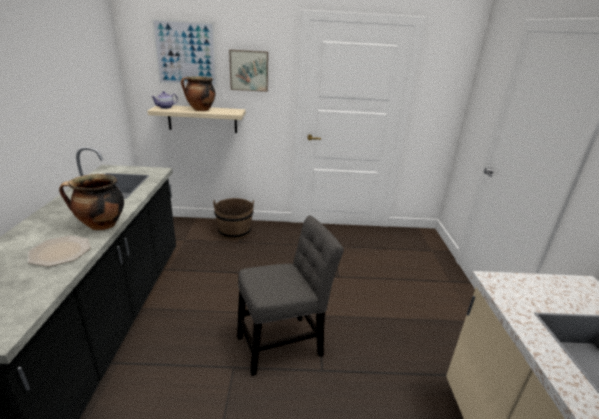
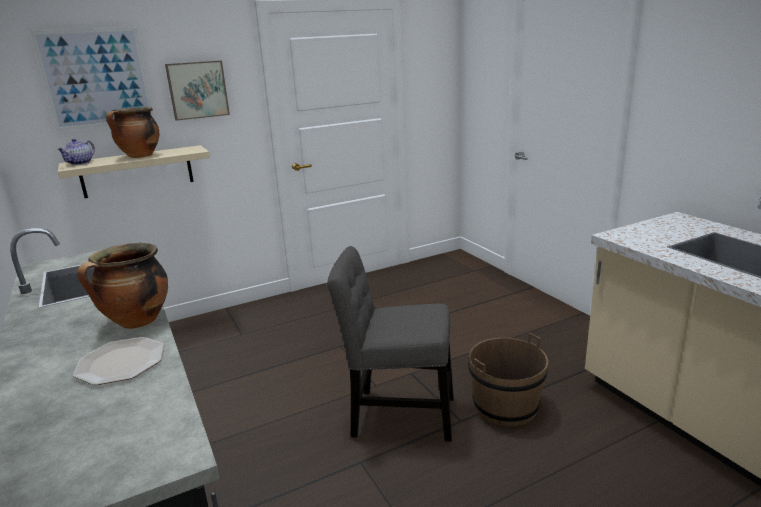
camera: 25 degrees left, 5 degrees down
(234, 231) = (223, 325): brown bucket -> brown bucket (505, 406)
(284, 343) = (397, 415): grey chair -> grey chair turned 120 degrees counterclockwise

